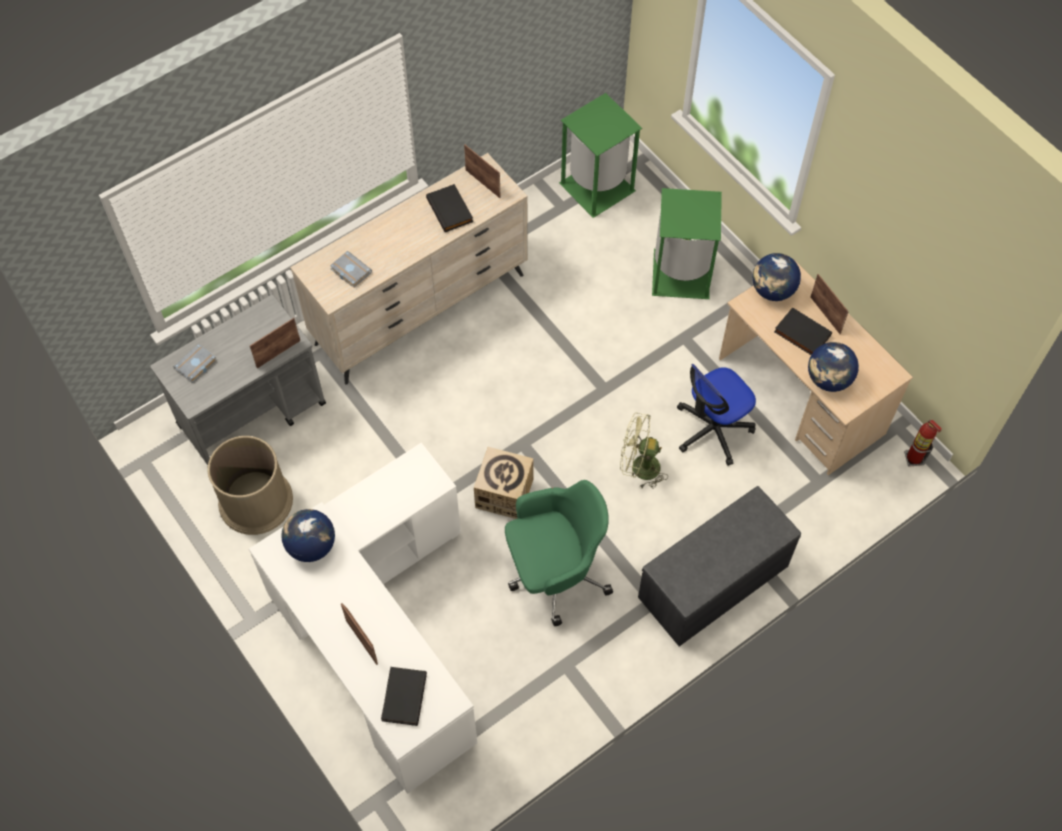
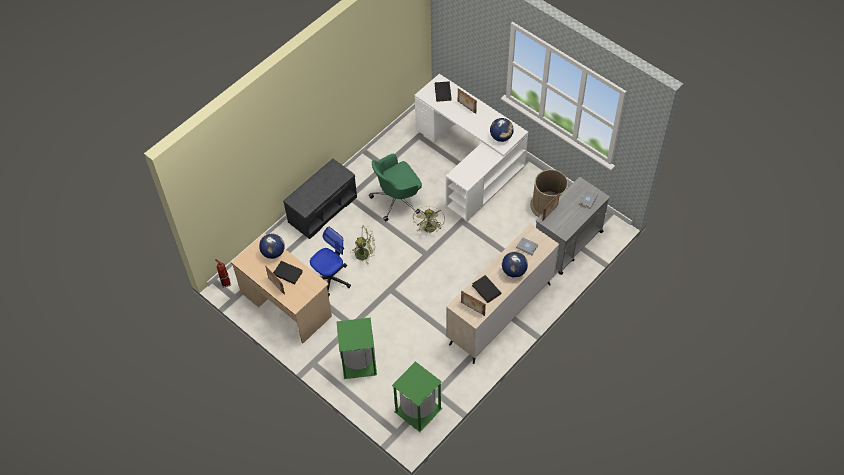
camera: 170 degrees right, 5 degrees down
(504, 493) = (429, 229): cardboard box -> green fan
(772, 290) = (305, 294): globe -> globe (514, 271)

